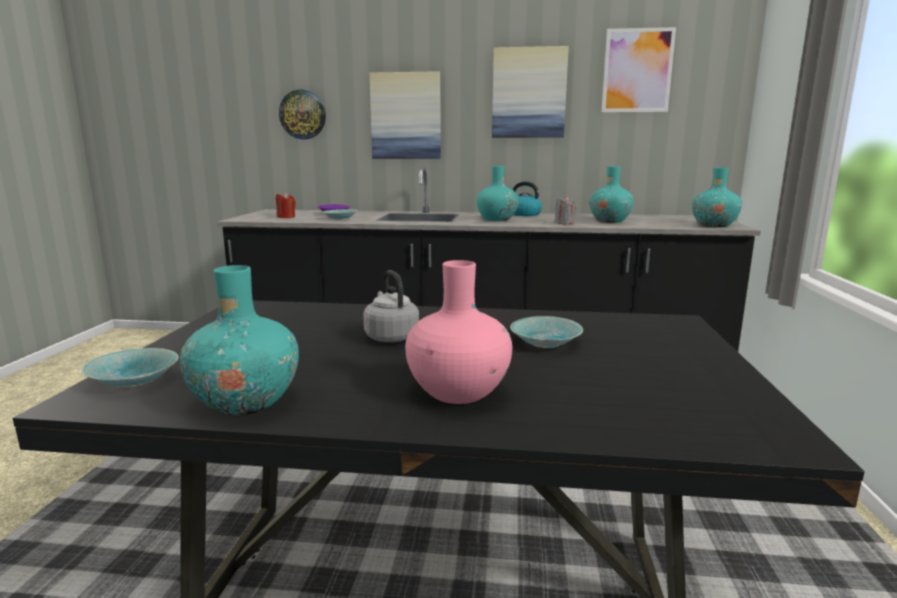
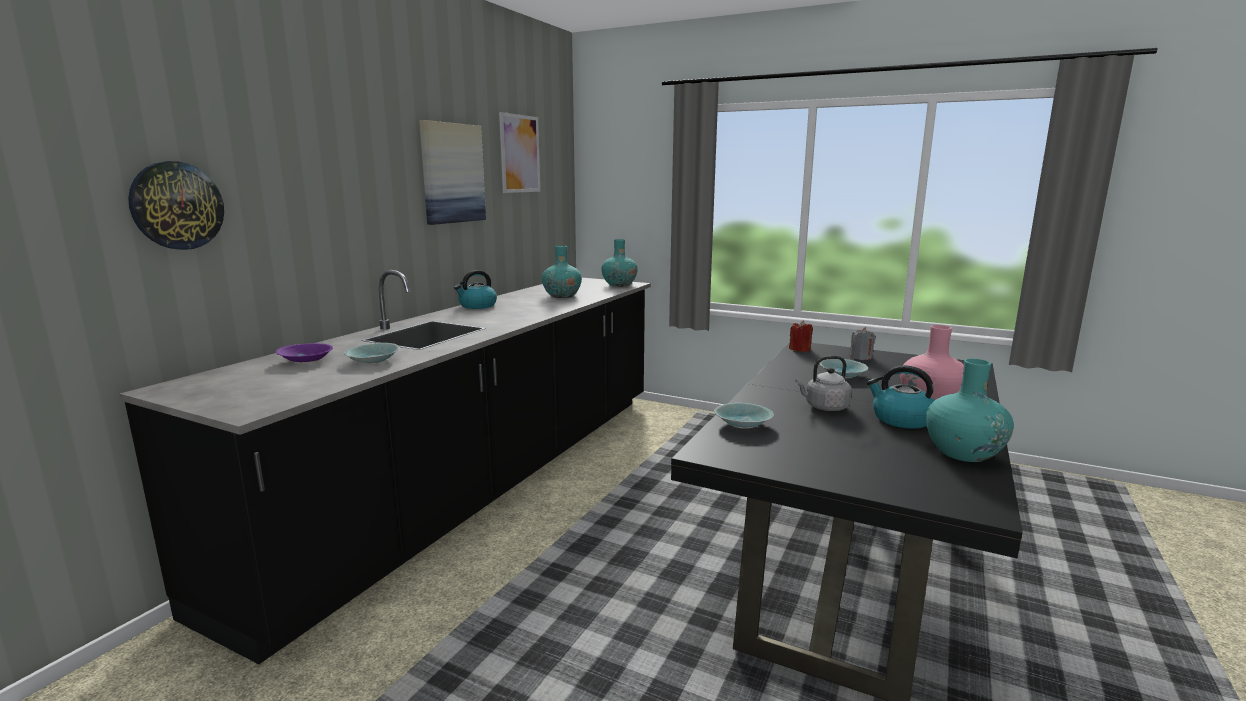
camera: 70 degrees left, 0 degrees up
(135, 379) = (929, 490): turquoise bowl -> turquoise bowl (741, 424)
(286, 217) = (288, 384): red candle -> red candle (800, 349)
(366, 371) = (901, 419): none -> kettle
(406, 116) = (337, 202): picture -> none
(496, 219) = (499, 316): turquoise vase -> none
(564, 223) = (557, 305): grey candle -> grey candle (861, 357)

